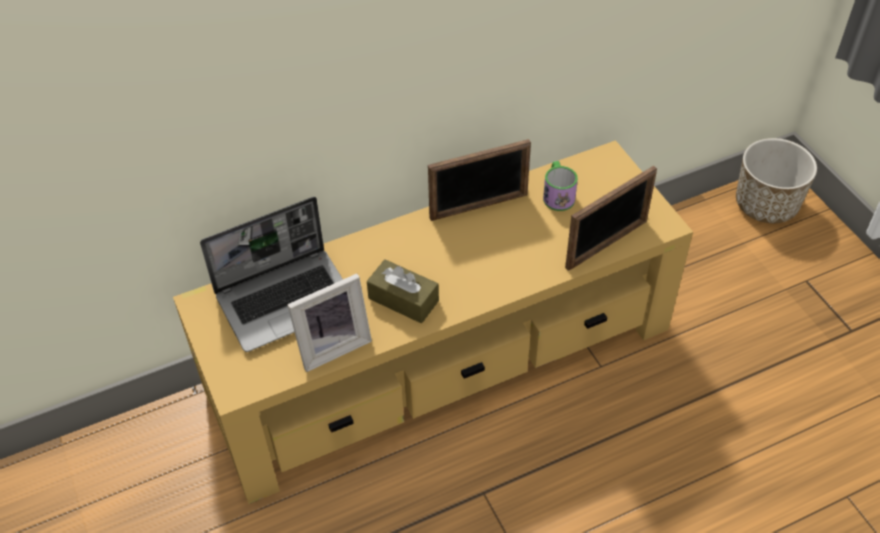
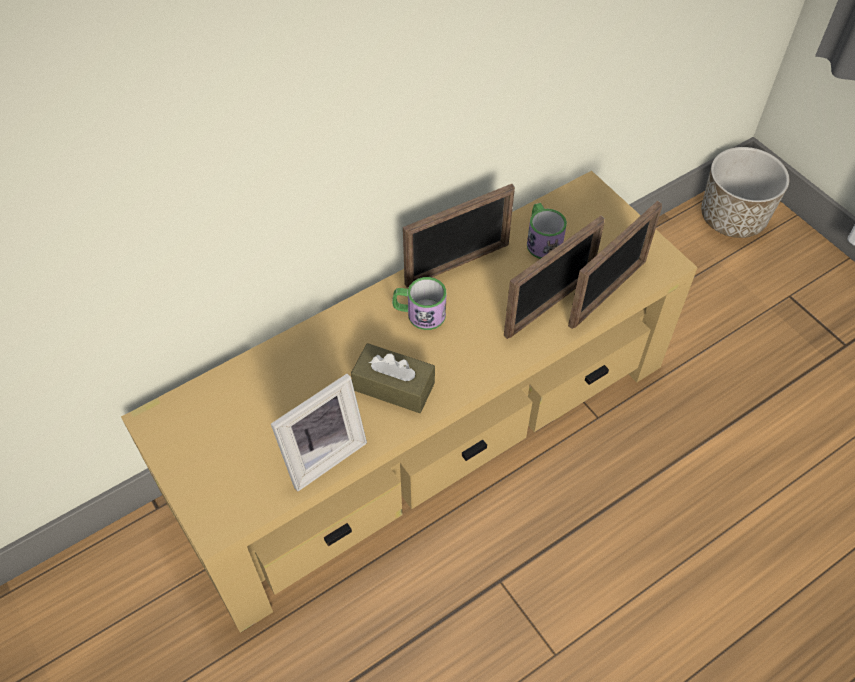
camera: 10 degrees left, 5 degrees up
(287, 299) = (258, 403): laptop -> none
(437, 243) = (419, 314): none -> mug
(552, 249) = (549, 305): none -> picture frame

